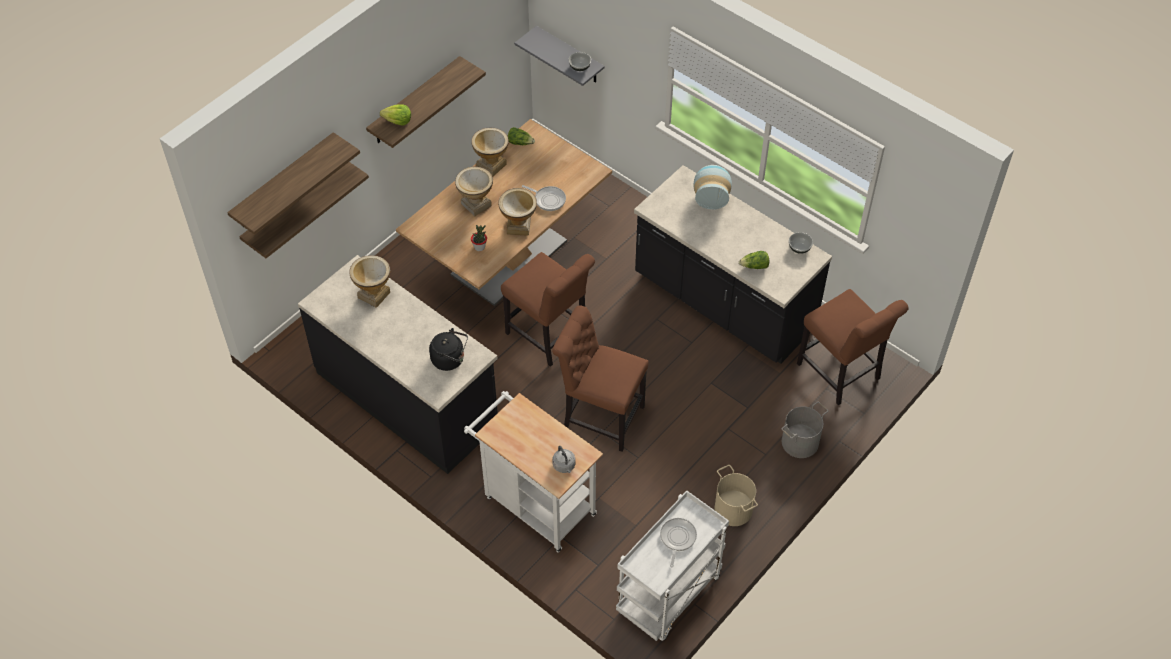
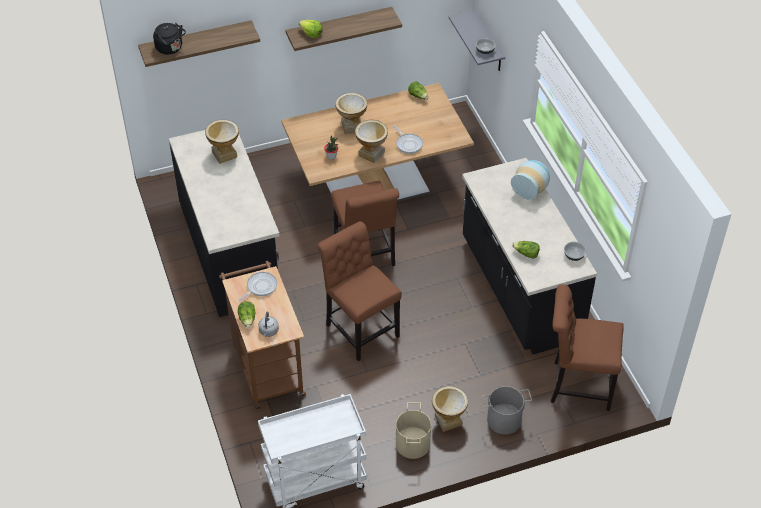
camera: 30 degrees right, 5 degrees down
(294, 206) = (204, 67): shelf -> none
(450, 359) = (243, 221): black kettle -> black kettle (170, 48)
(491, 165) = (384, 103): vase -> vase (448, 420)
(533, 463) = (247, 319): none -> lettuce
(535, 502) = (266, 366): white cart -> brown cart
(677, 538) = (318, 426): frying pan -> frying pan (260, 287)
(841, 374) = (577, 385): brown chair -> brown chair turned 105 degrees clockwise

